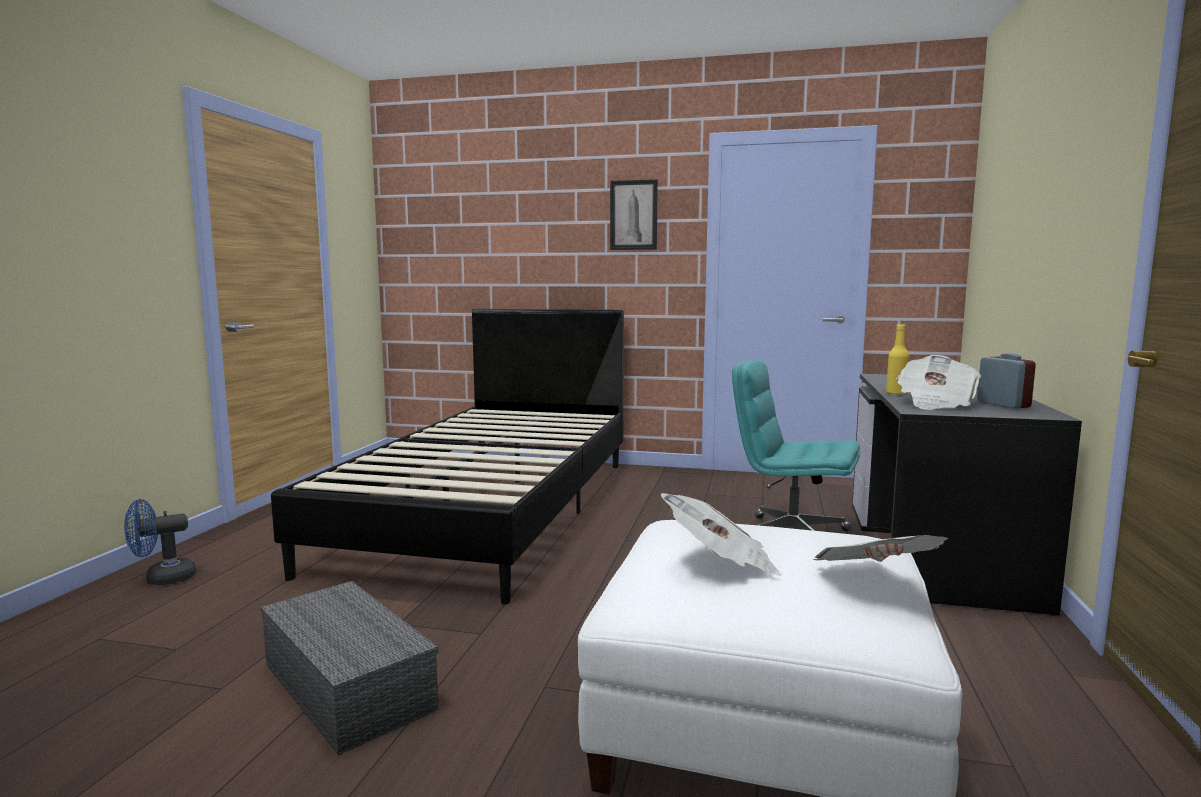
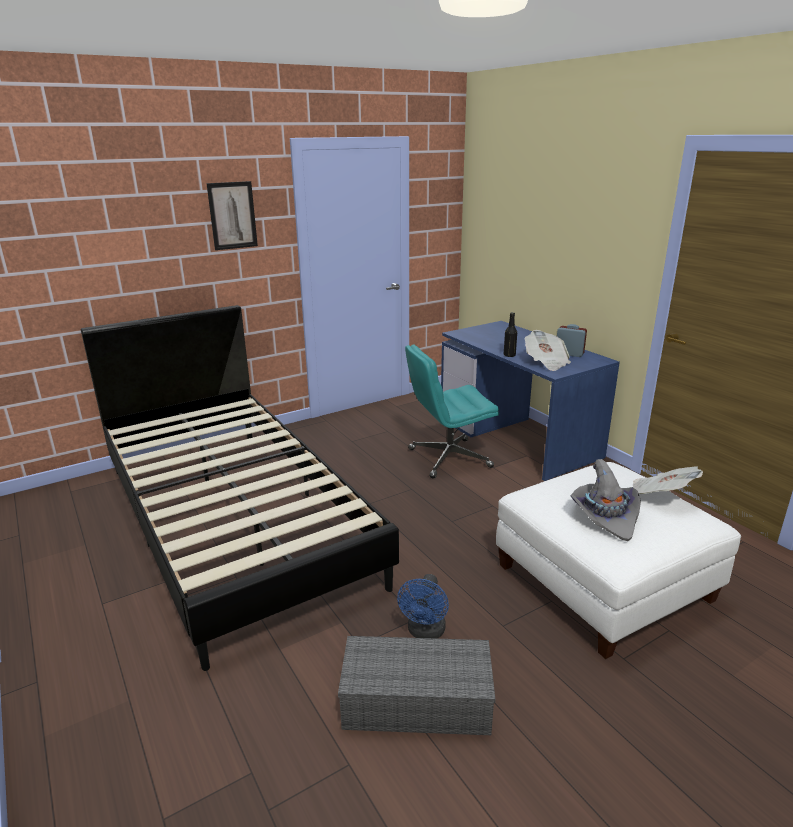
camera: 45 degrees left, 15 degrees up
(162, 579) = (82, 744): blue fan -> blue fan (425, 632)
(721, 563) = (605, 515): newspaper -> grey hat
(896, 393) = (509, 355): yellow bottle -> black bottle
(937, 551) = (519, 437): black desk -> blue desk

